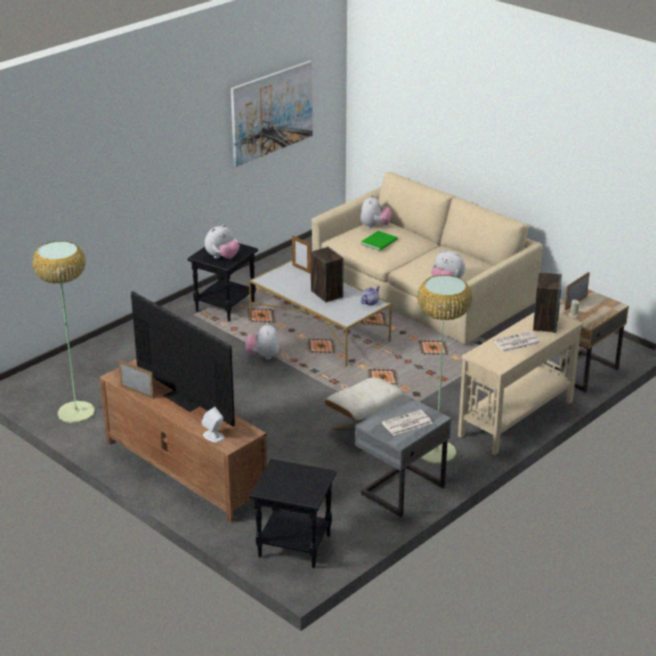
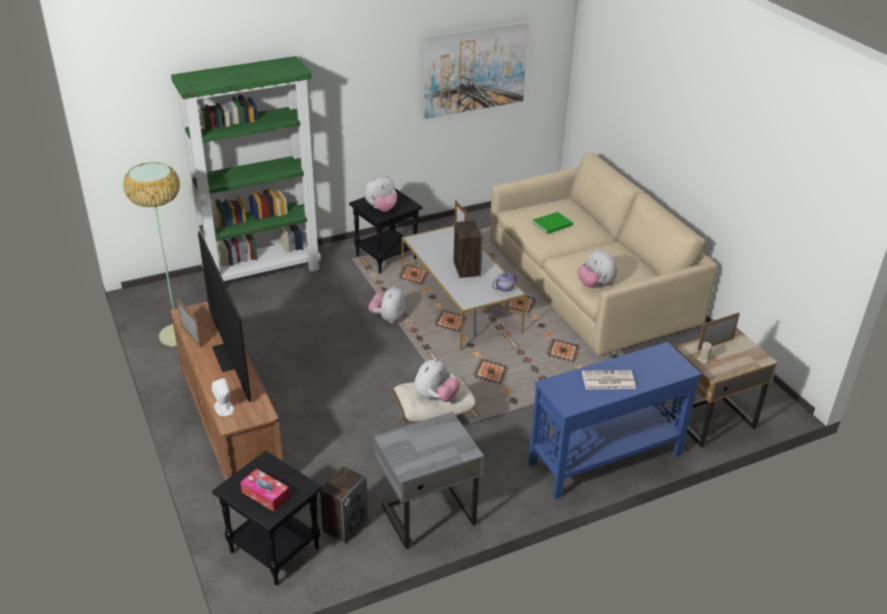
camera: 20 degrees right, 5 degrees up
(116, 343) = (263, 271): none -> green bookcase
(296, 487) = (265, 495): none -> tissue box
(374, 226) = (559, 206): plush toy -> plush toy (435, 398)
(406, 423) = (429, 449): newspaper -> none
(436, 452) = (493, 477): floor lamp -> none
(515, 418) = (604, 459): beige console table -> blue console table
(545, 324) = (655, 364): speaker -> speaker (345, 525)

